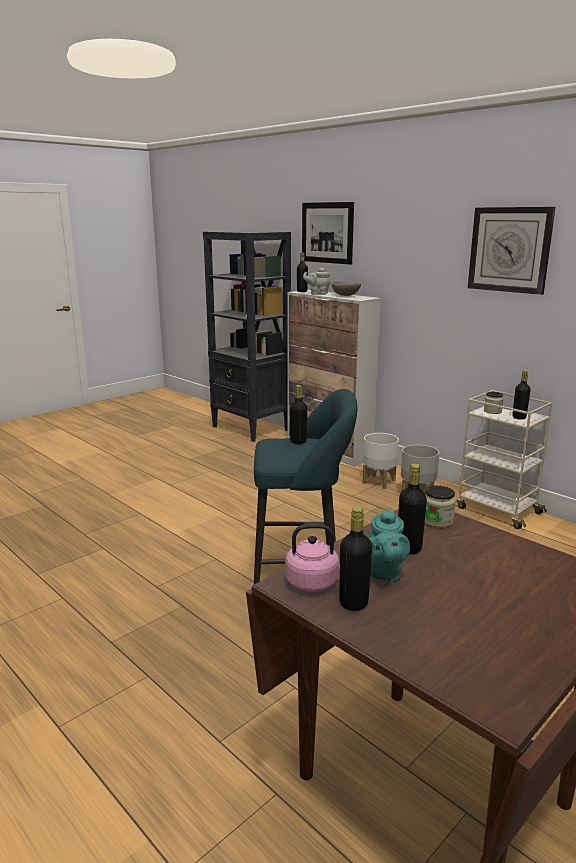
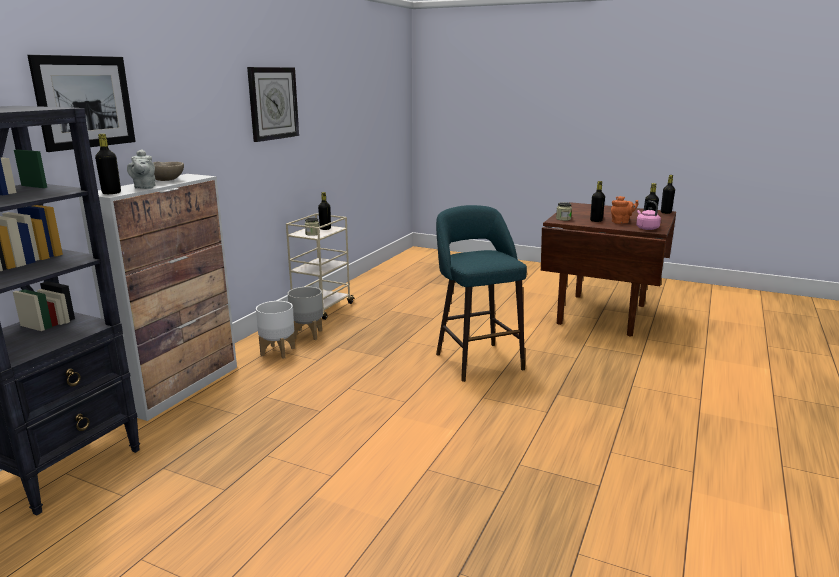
camera: 110 degrees left, 0 degrees up
(298, 441) = (468, 257): black bottle -> black bottle (666, 212)
(384, 573) = (621, 222): turquoise teapot -> orange teapot

